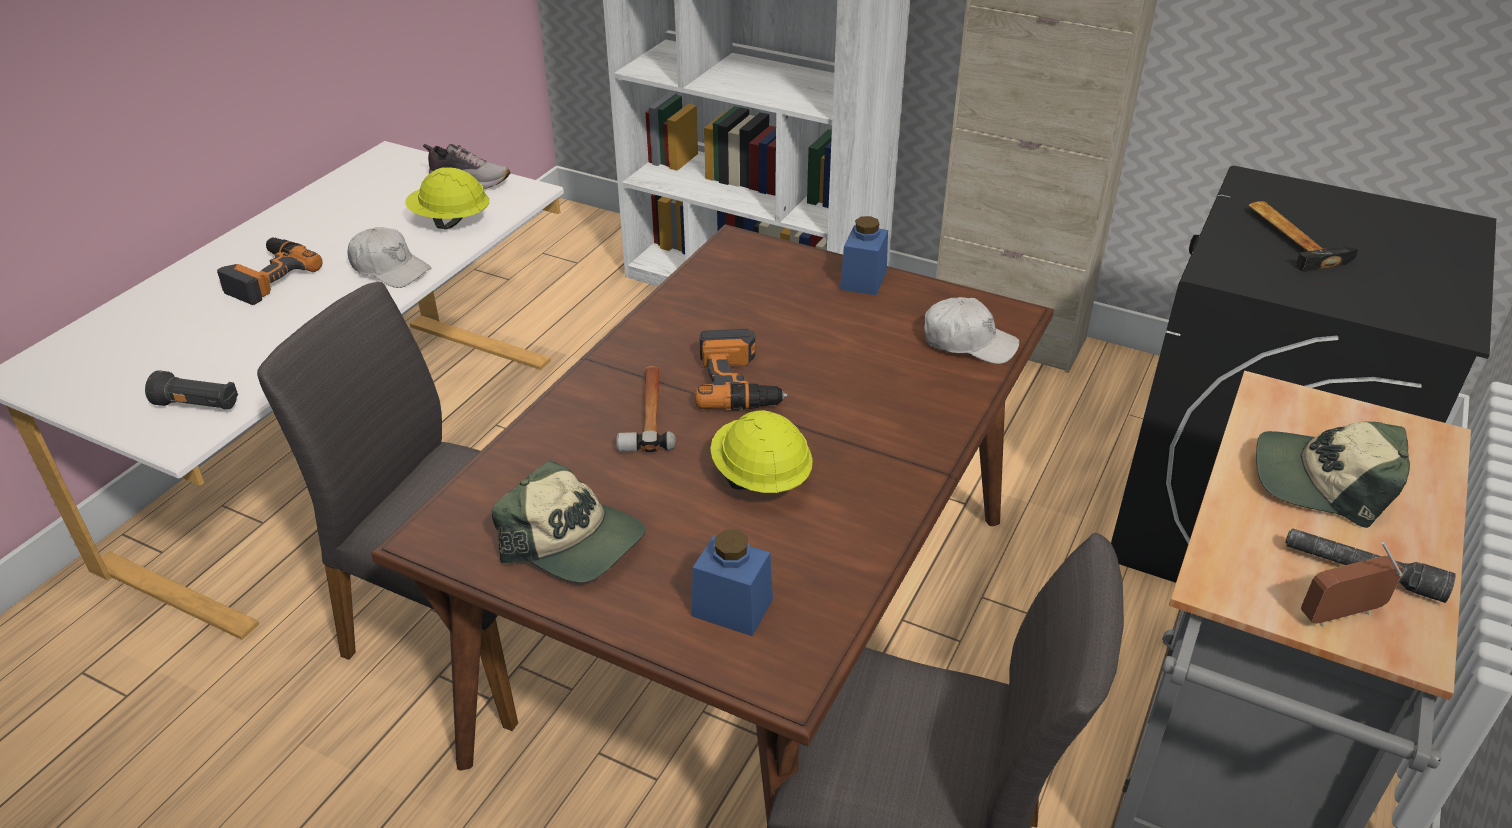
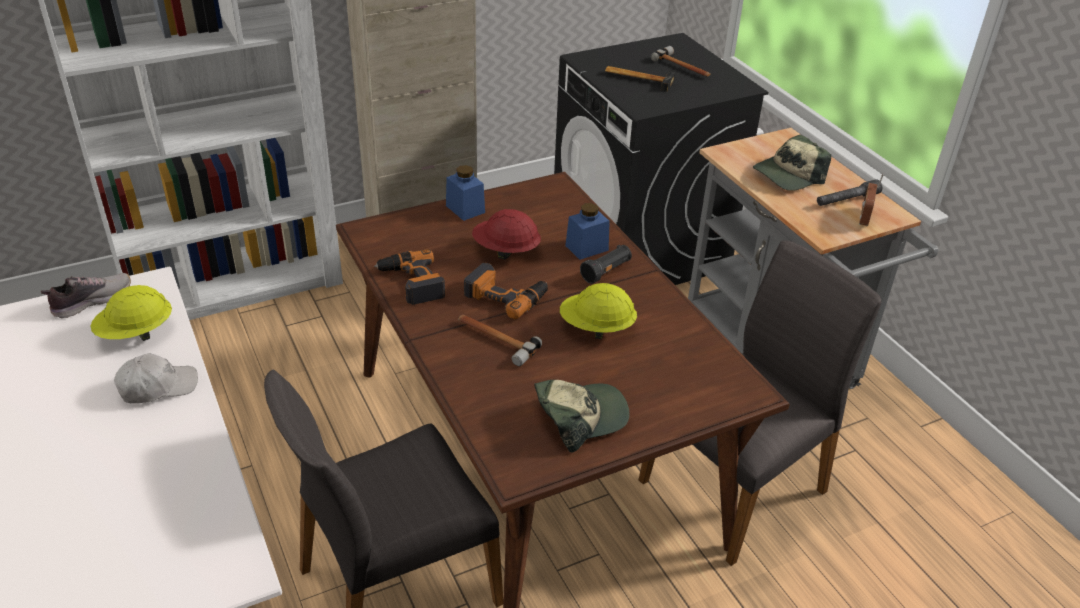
camera: 55 degrees left, 0 degrees up
(198, 405) = (209, 551): black flashlight -> black flashlight (606, 271)
(268, 277) = (71, 454): power drill -> power drill (411, 283)
(732, 608) = (686, 385): blue jar -> blue jar (586, 248)
(823, 343) = (506, 251): none -> red hard hat
(968, 343) = (563, 209): white cap -> none
(1396, 257) = (683, 67): none -> hammer

